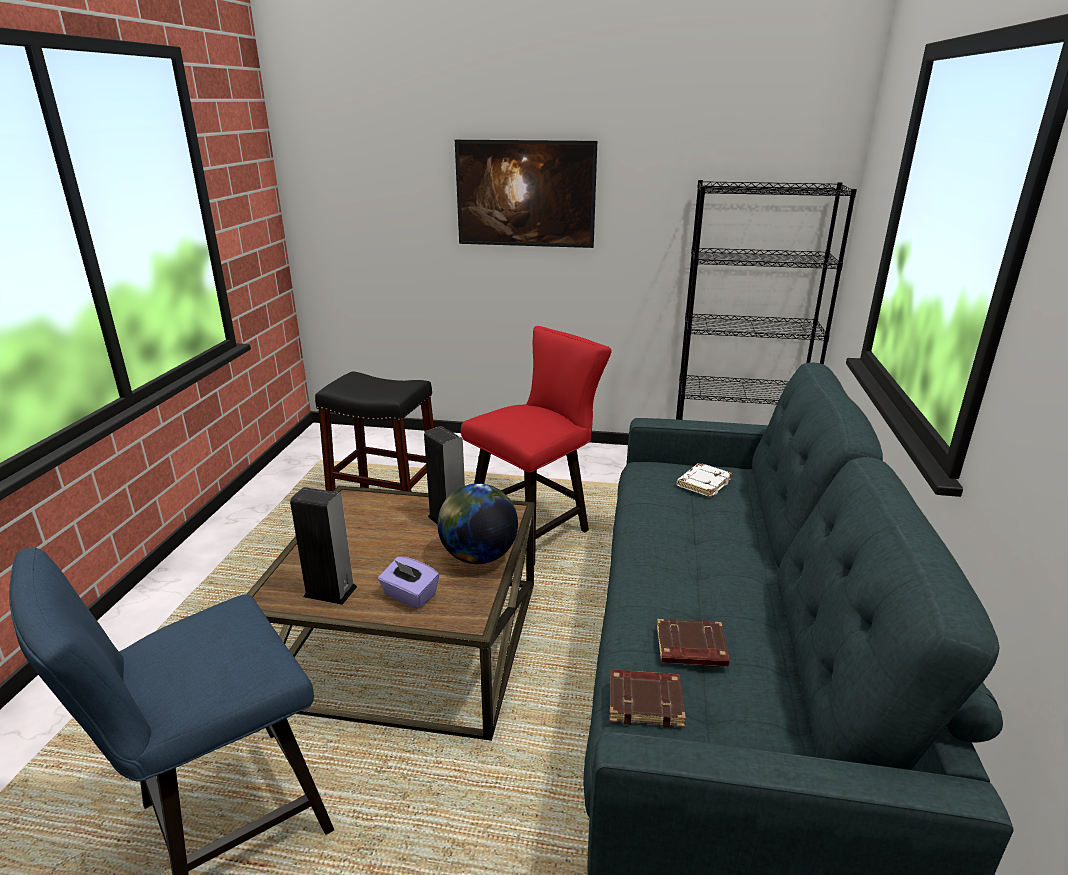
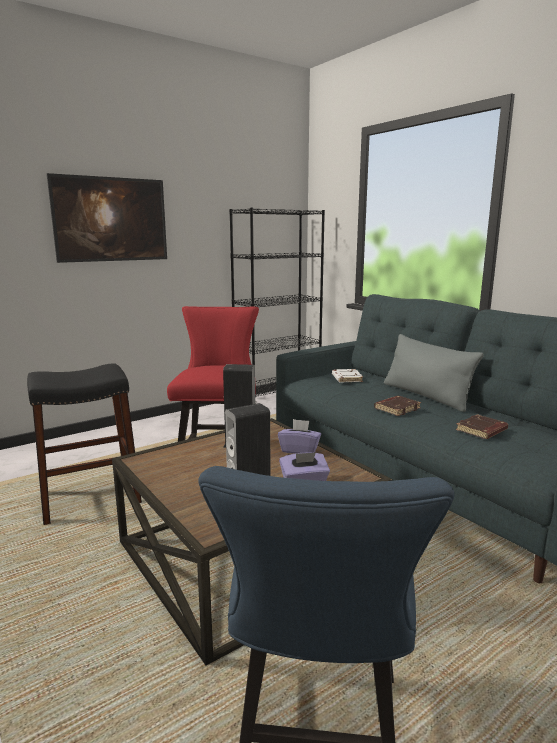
camera: 45 degrees left, 10 degrees down
(478, 556) = (299, 450): globe -> purple tissue box
(646, 701) = (512, 454): brown book -> brown book (397, 408)
(749, 558) = (426, 396): none -> grey pillow

